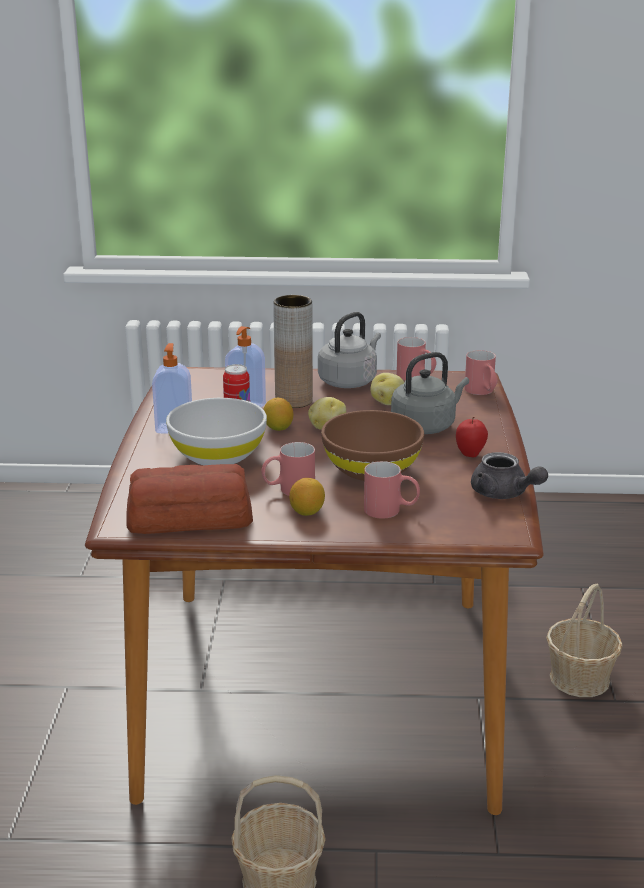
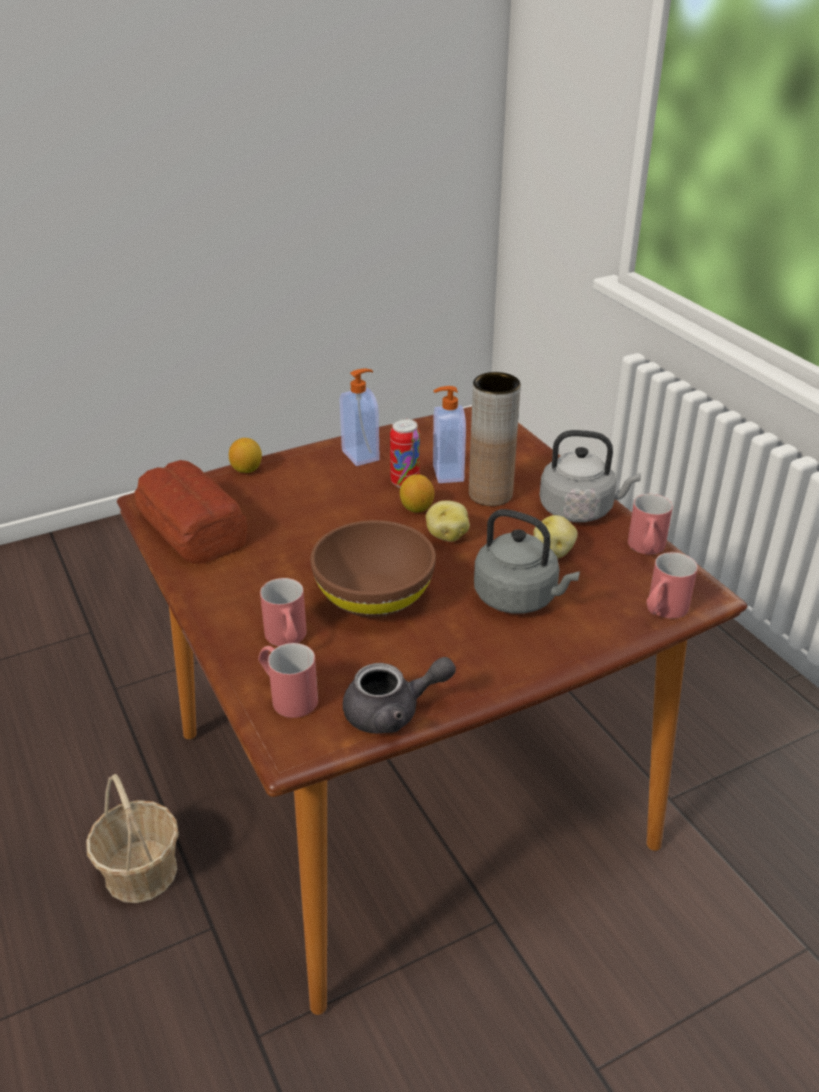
camera: 60 degrees right, 10 degrees up
(218, 455) = (325, 497): white bowl -> none
(288, 490) = (284, 561): red mug -> red mug (287, 695)
(307, 512) = (247, 588): lemon -> lemon (247, 470)
(470, 454) = (476, 654): apple -> none
(504, 494) = (393, 712): grey teapot -> grey teapot turned 120 degrees counterclockwise
(580, 678) = (609, 1013): basket -> none

